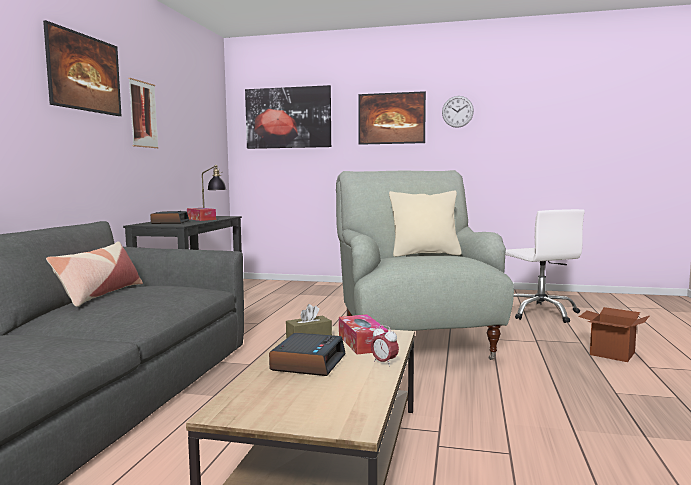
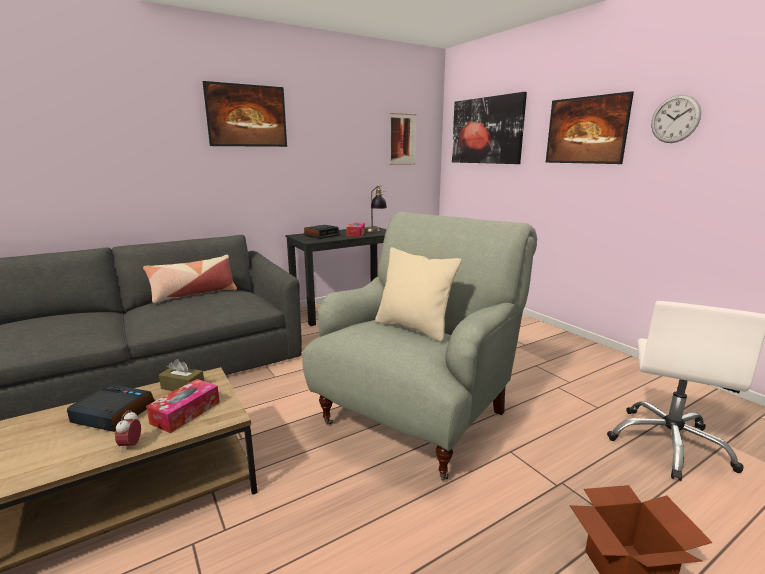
camera: 45 degrees right, 10 degrees up
(143, 114) = (317, 141): picture -> picture (402, 139)
(308, 362) = (113, 414): alarm clock -> alarm clock turned 135 degrees counterclockwise

